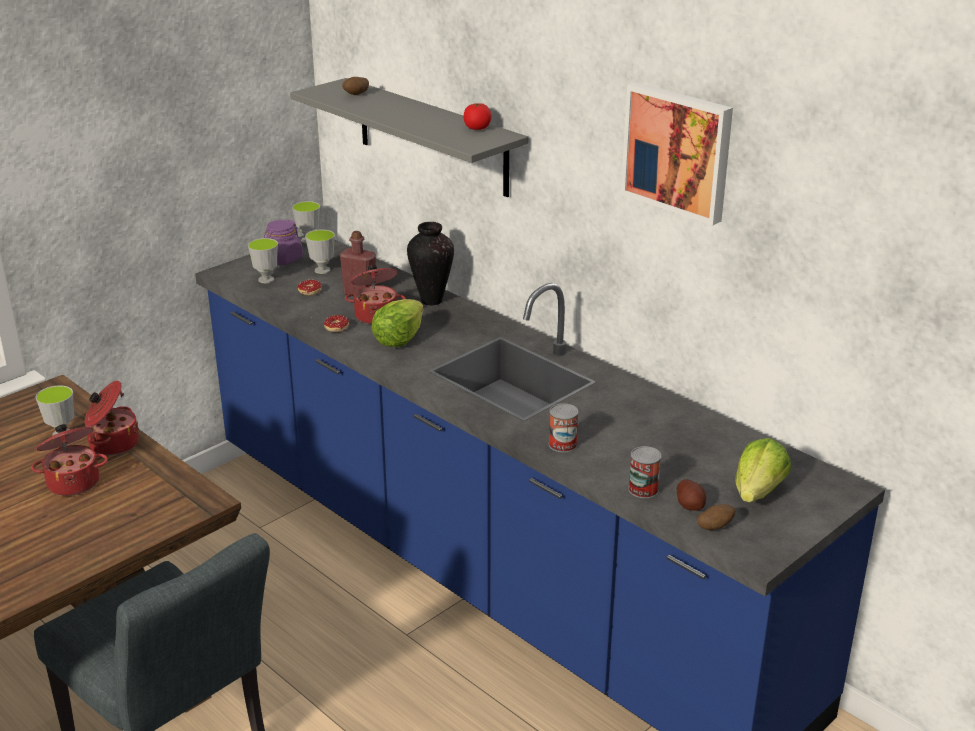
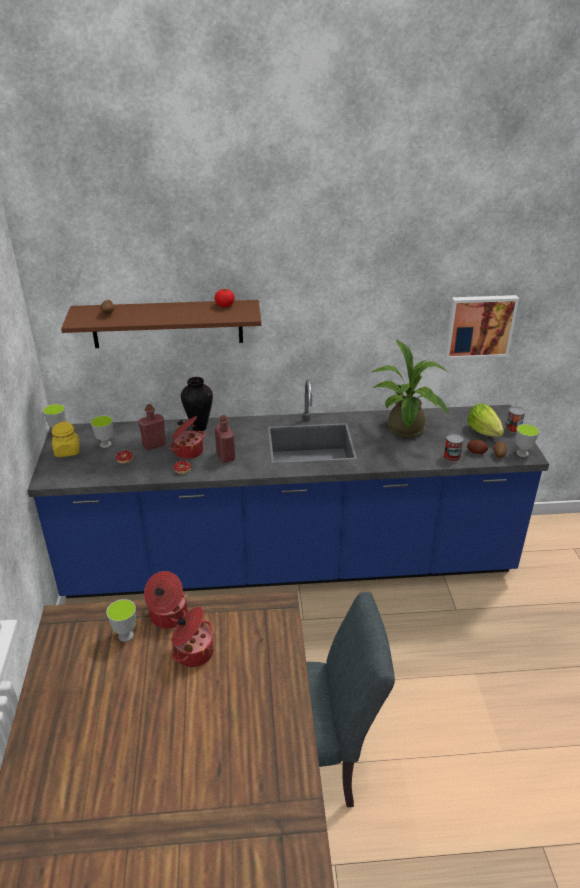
camera: 50 degrees left, 5 degrees up
(266, 280) = (83, 468): cup -> cup (522, 453)
(283, 259) = (67, 451): purple jar -> yellow jar
(398, 339) = (225, 456): lettuce -> red bottle
(432, 137) = (167, 324): grey shelf -> brown shelf
(562, 444) = (391, 458): can -> can (513, 428)
(649, 431) = (406, 431): none -> potted plant
(678, 151) = (377, 277): picture -> picture (479, 326)

